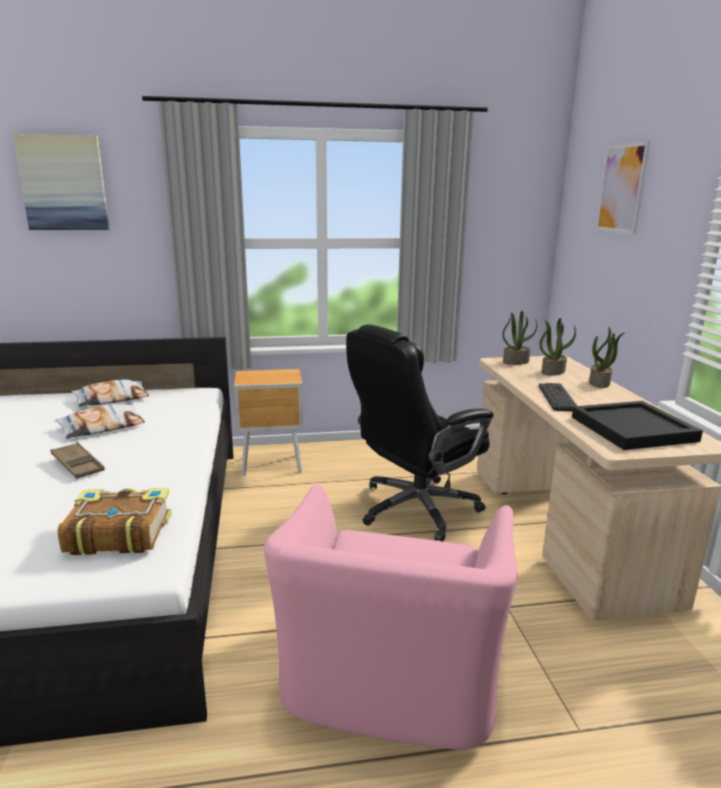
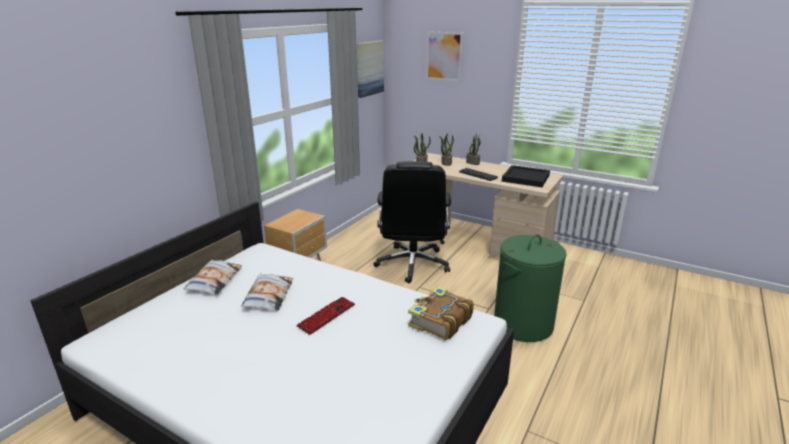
camera: 50 degrees left, 5 degrees up
(64, 183) = (103, 99): picture -> picture (369, 68)
(78, 465) = (326, 316): brown tray -> keyboard
(391, 675) = (523, 324): pink armchair -> green laundry basket

